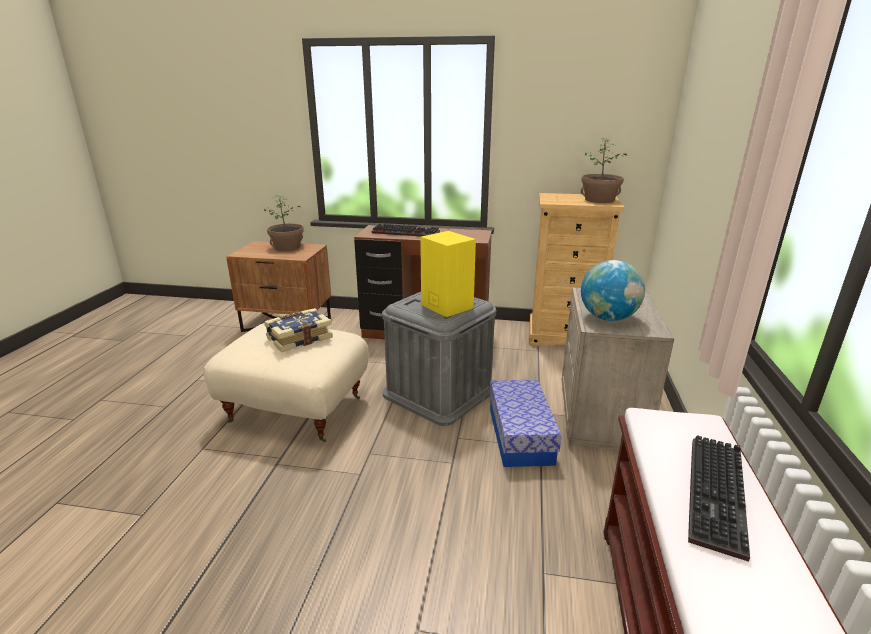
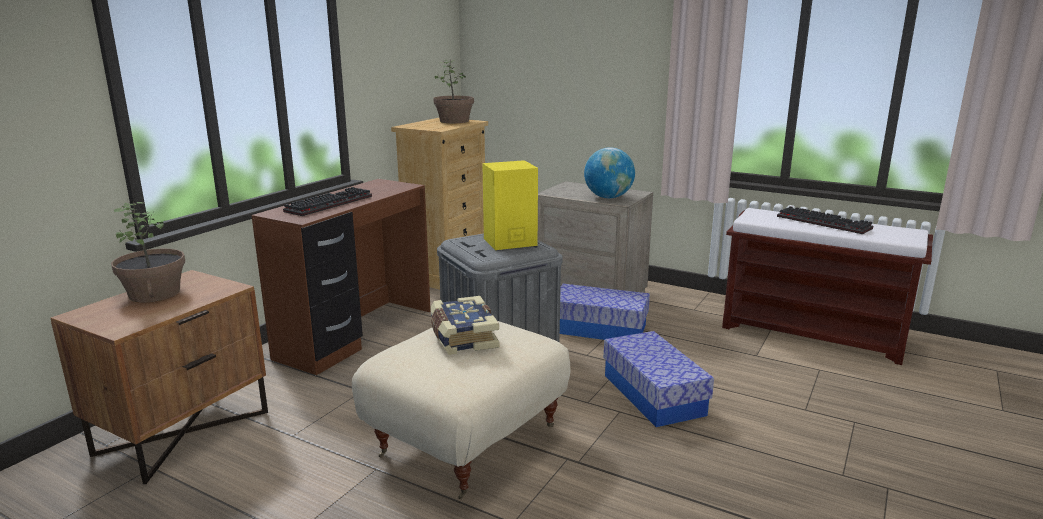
camera: 70 degrees left, 5 degrees down
(399, 491) = (653, 394): none -> storage box

